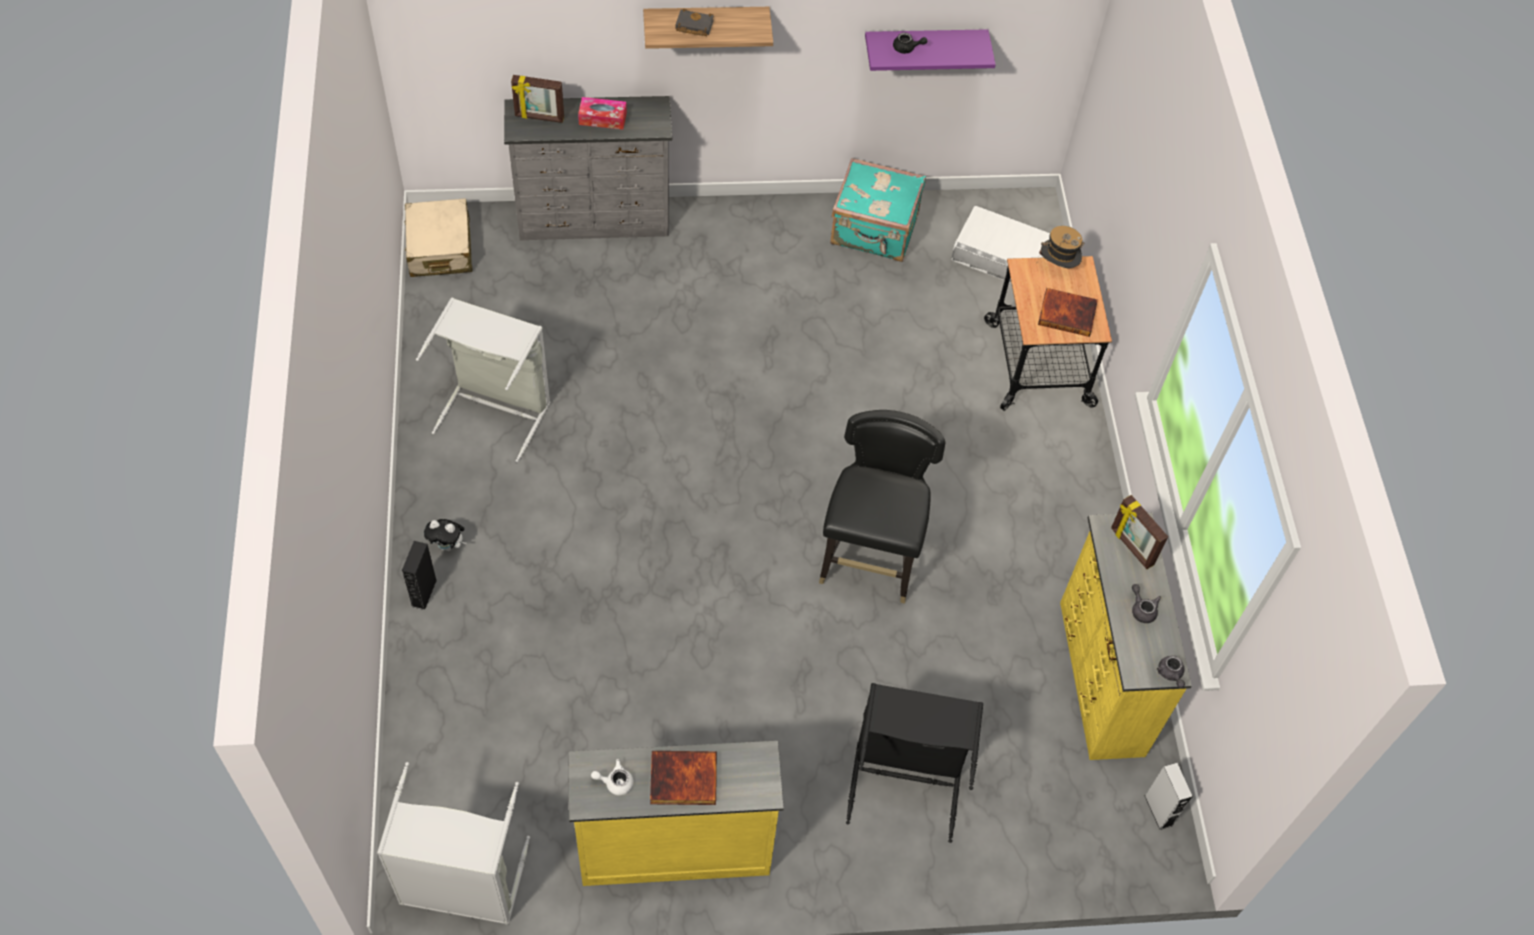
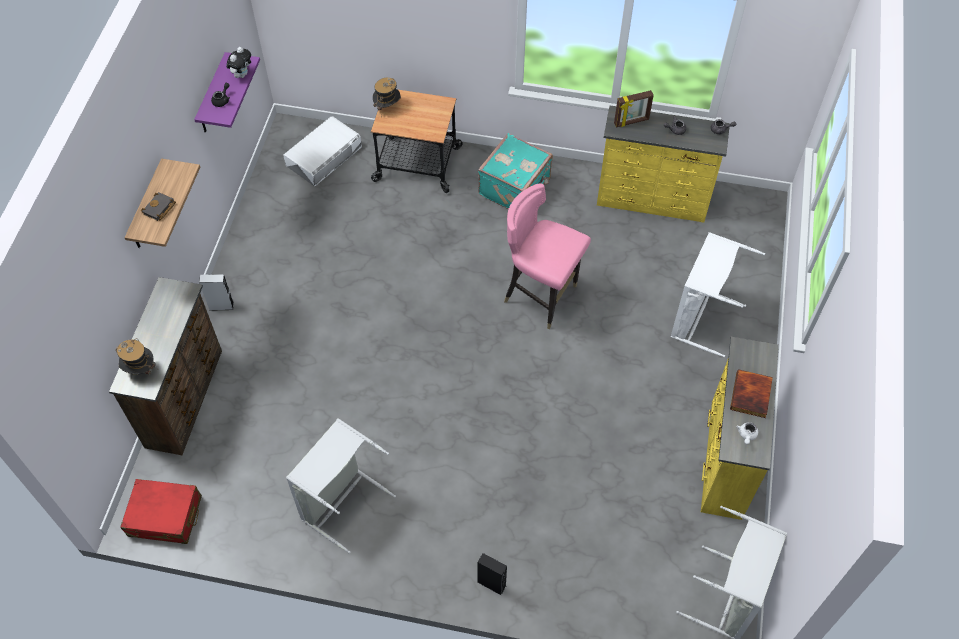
camera: 70 degrees left, 0 degrees up
(440, 248) = (165, 516): beige suitcase -> red suitcase
(448, 546) = (455, 559): plush toy -> plush toy (242, 74)
(539, 117) = (140, 369): picture frame -> hat
(595, 221) = (186, 398): grey dresser -> brown dresser
(602, 118) = (162, 326): tissue box -> none
(869, 562) = (541, 296): black chair -> pink chair
(874, 231) = (271, 222): turquoise suitcase -> turquoise suitcase (515, 188)
(905, 779) = (699, 318): black laundry basket -> white laundry basket
(1067, 313) = (427, 113): book -> none
(1158, 810) = (741, 199): grey speaker -> grey speaker (221, 306)

